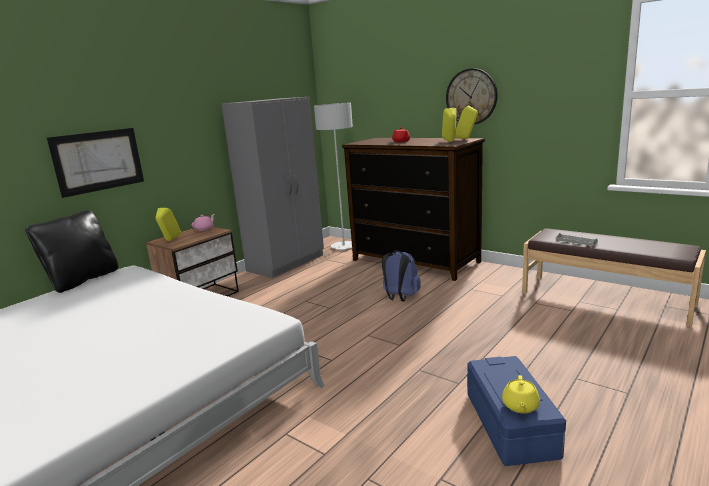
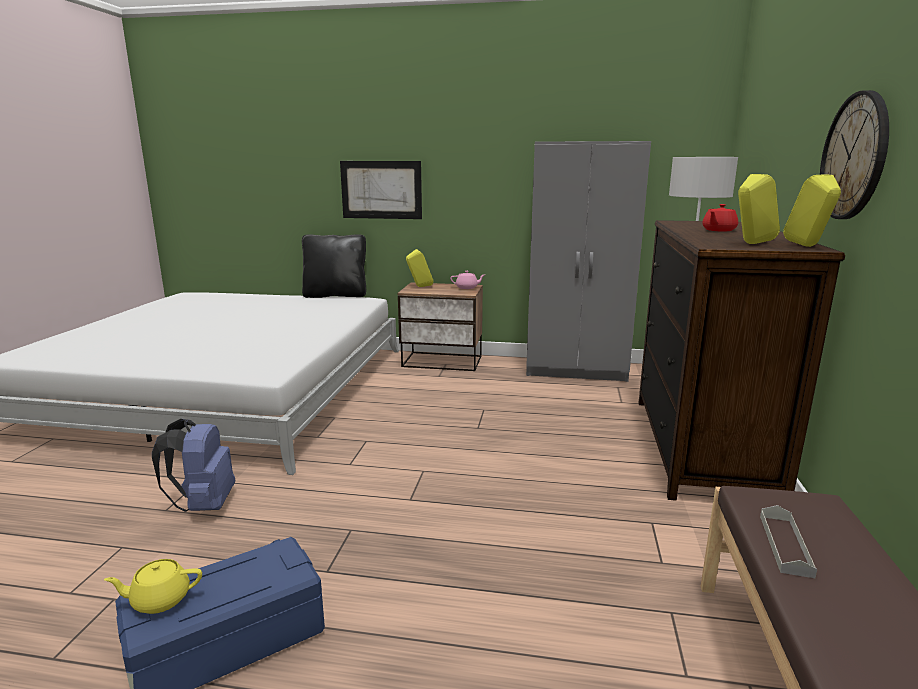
camera: 60 degrees right, 0 degrees up
(400, 298) = (552, 466): blue backpack -> blue backpack (204, 505)

